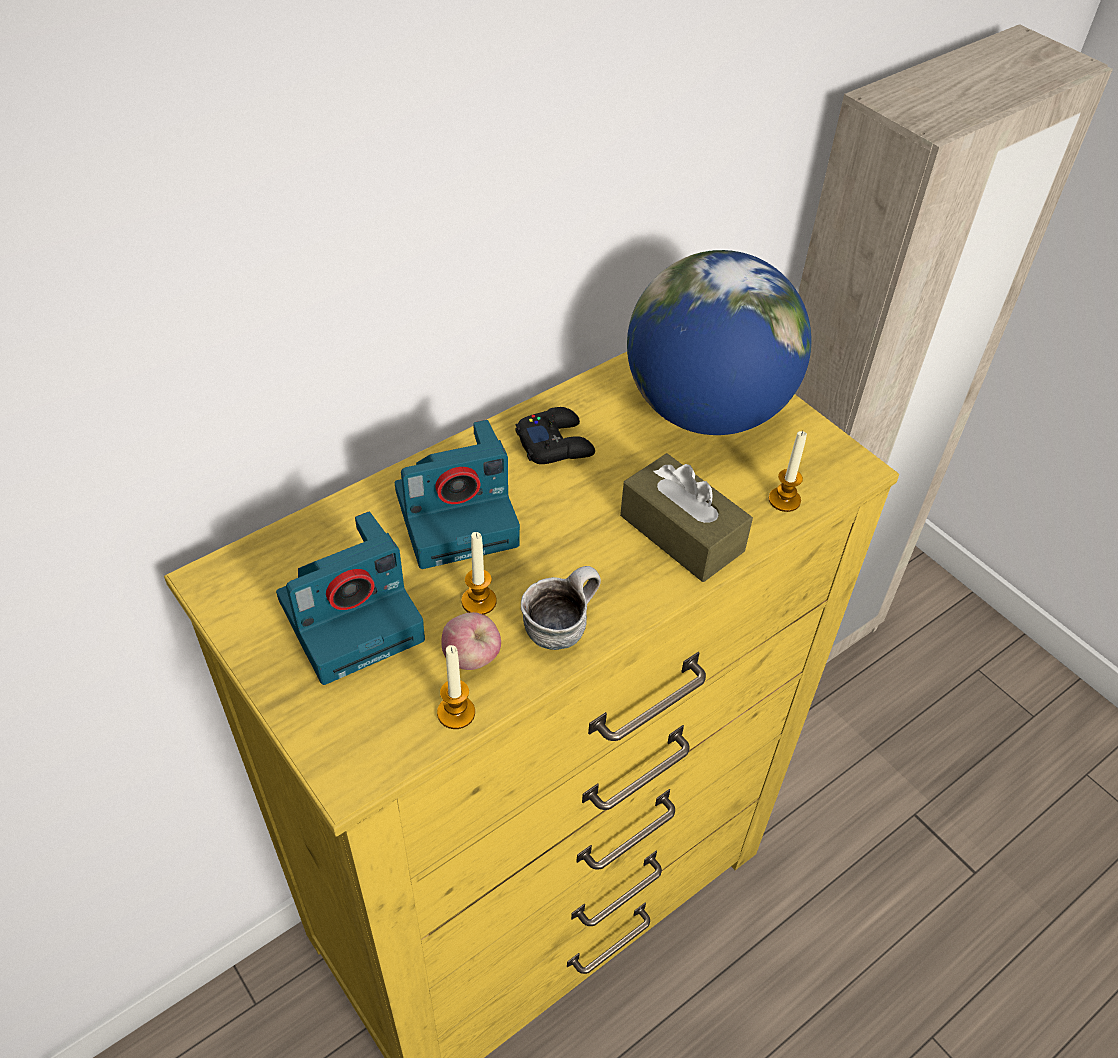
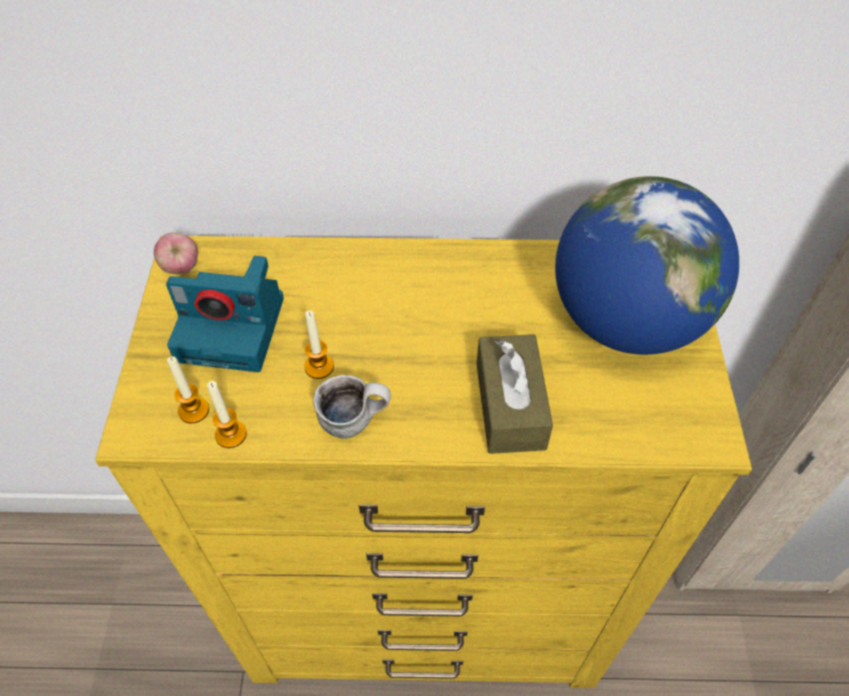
camera: 40 degrees right, 5 degrees up
(459, 516) = (364, 298): camera -> none
(472, 658) = (276, 403): apple -> apple (181, 268)
(555, 444) = (482, 283): black game controller -> none
(784, 500) = (621, 429): candle -> candle (194, 410)

